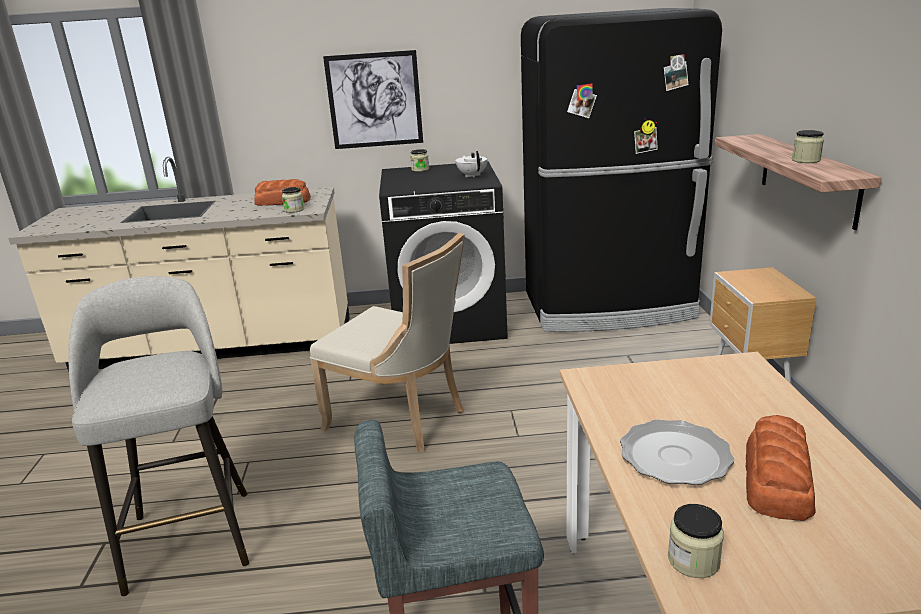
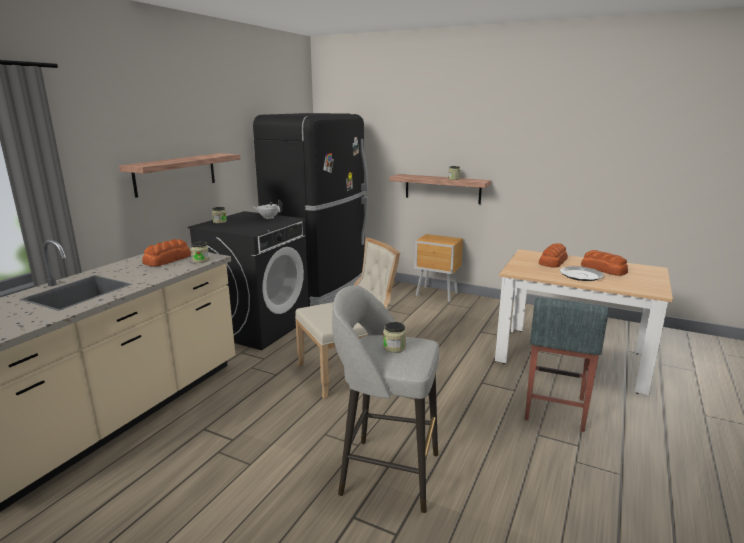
camera: 60 degrees left, 5 degrees down
(374, 100) = (176, 174): picture -> shelf
(693, 560) = (640, 288): jar -> jar (394, 347)
(726, 404) = (552, 261): none -> bread

